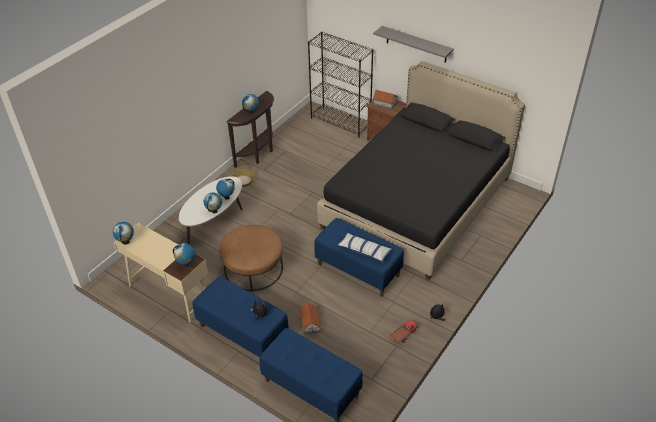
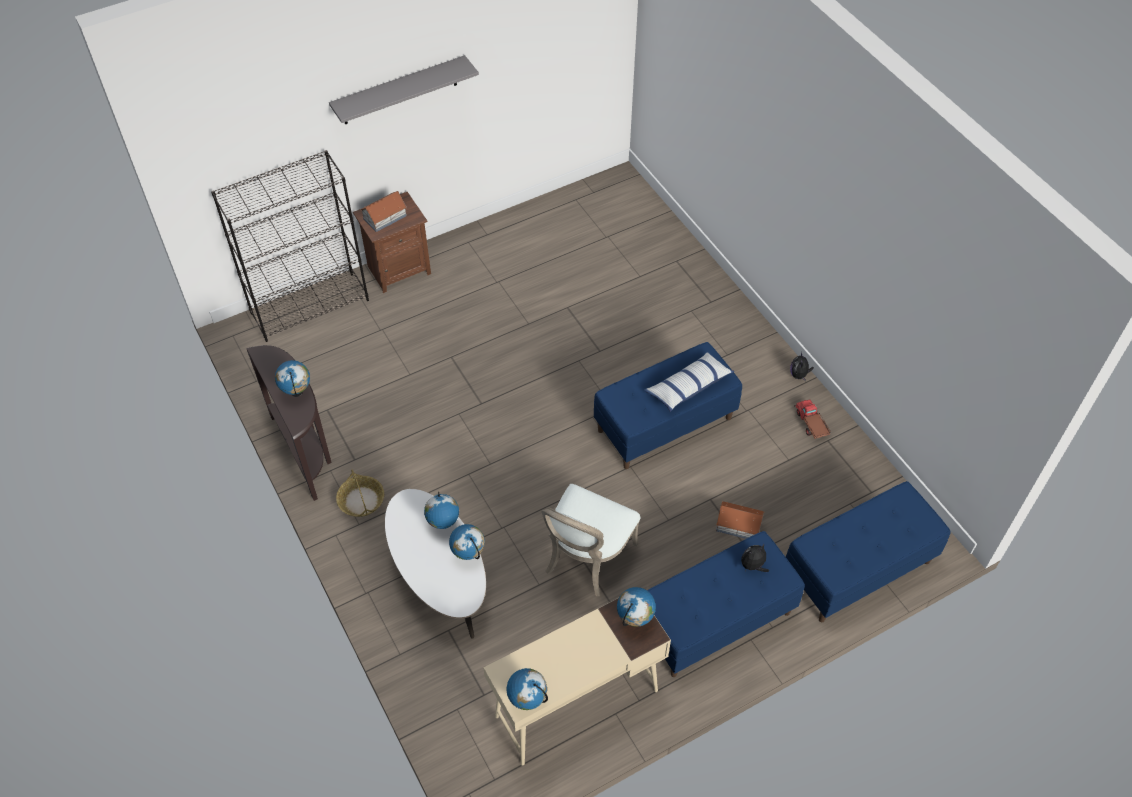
camera: 65 degrees left, 10 degrees up
(253, 268) = (586, 559): brown ottoman -> white chair
(417, 203) = (569, 297): black bed -> none

